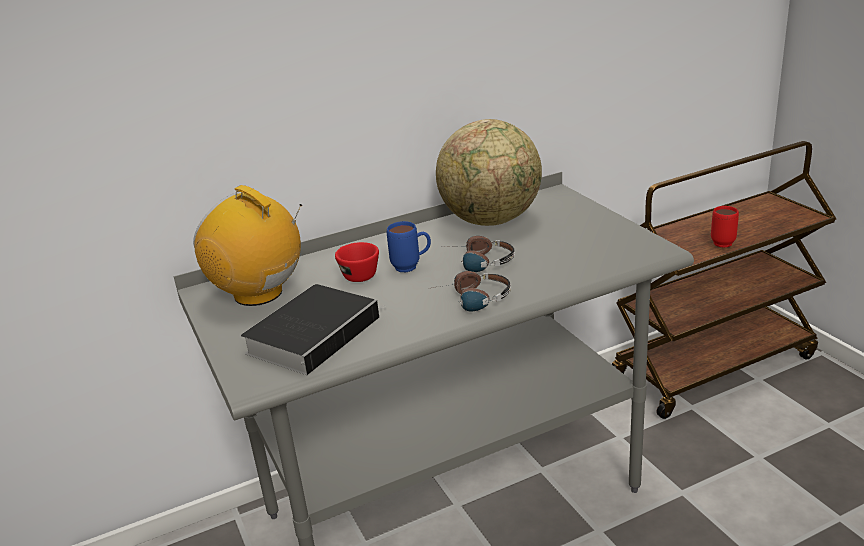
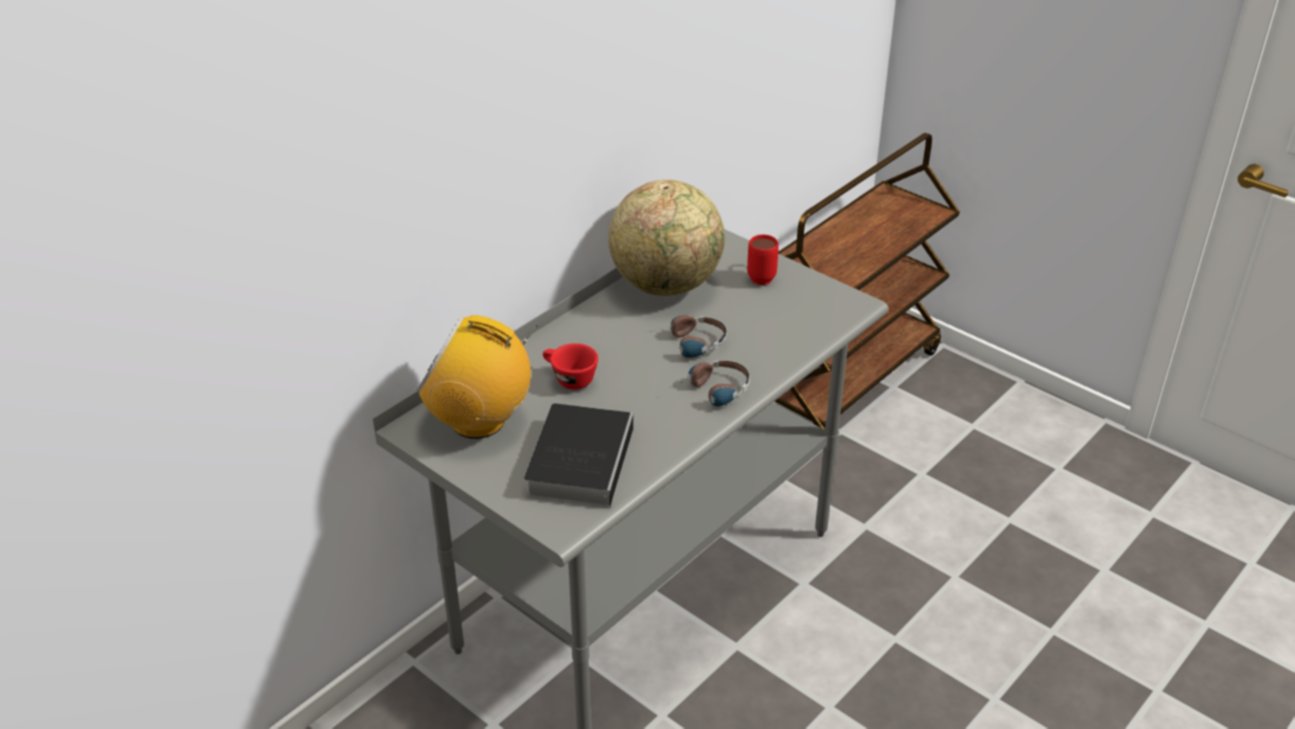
camera: 25 degrees left, 10 degrees up
(412, 267) = (622, 360): blue mug -> none
(724, 242) = (867, 257): red mug -> red mug (762, 276)

